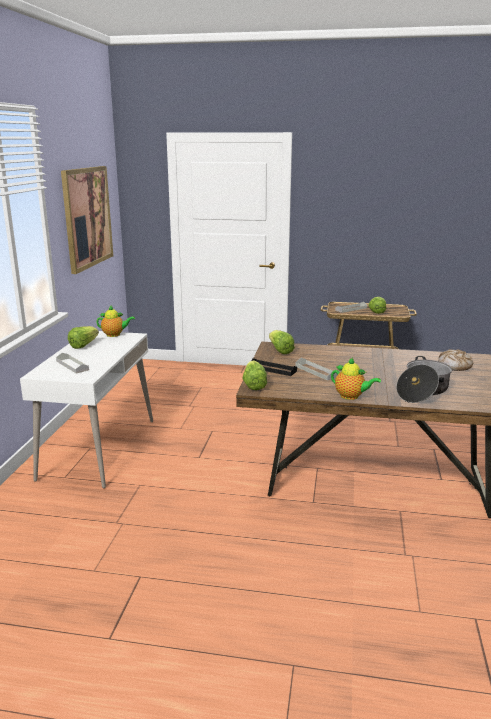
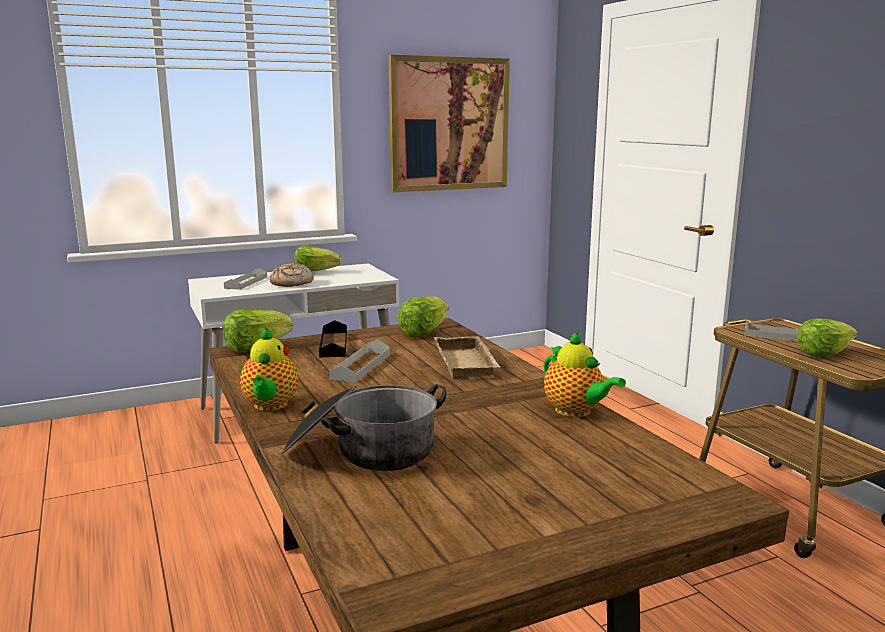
camera: 55 degrees right, 5 degrees down
(115, 335) = (369, 272): teapot -> teapot (576, 412)
(338, 354) = (468, 363): none -> beige tray
(454, 366) = (572, 457): bread -> bread (291, 283)

